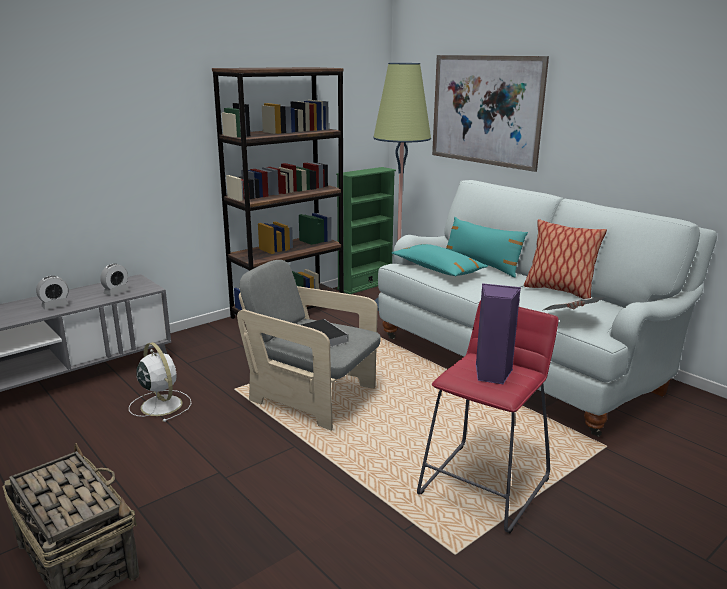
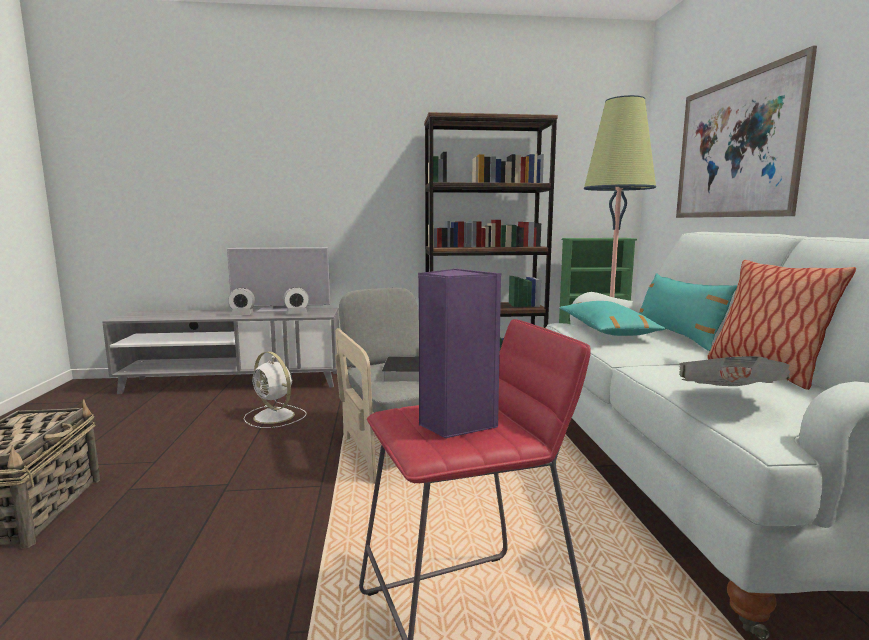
camera: 35 degrees right, 10 degrees down
(87, 290) = (282, 310): none -> television
(160, 404) = (275, 417): white fan -> white fan turned 135 degrees clockwise

